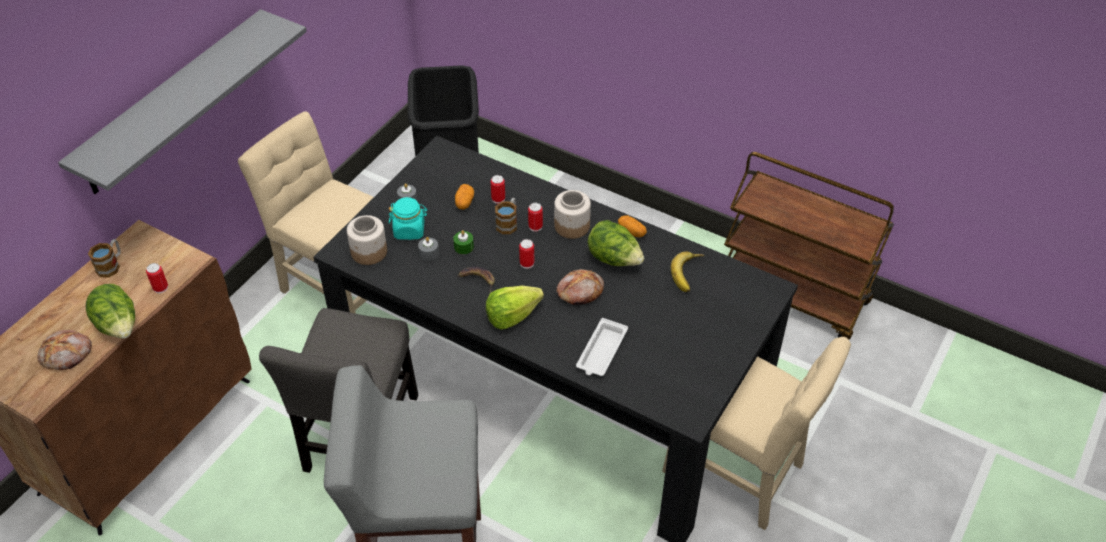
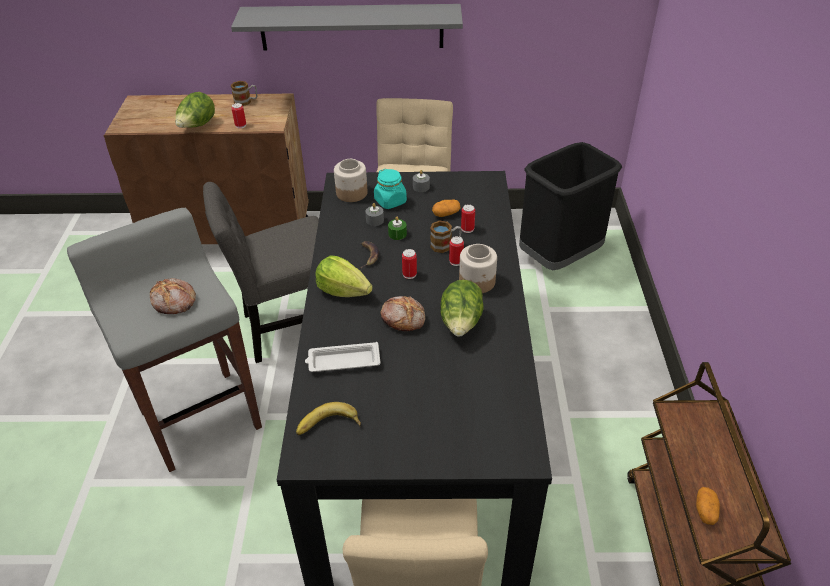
camera: 60 degrees right, 5 degrees down
(67, 355) = (162, 120): bread -> bread (173, 302)
(632, 232) = (506, 321): potato -> potato (705, 511)
(689, 274) = (488, 383): banana -> banana (329, 427)

